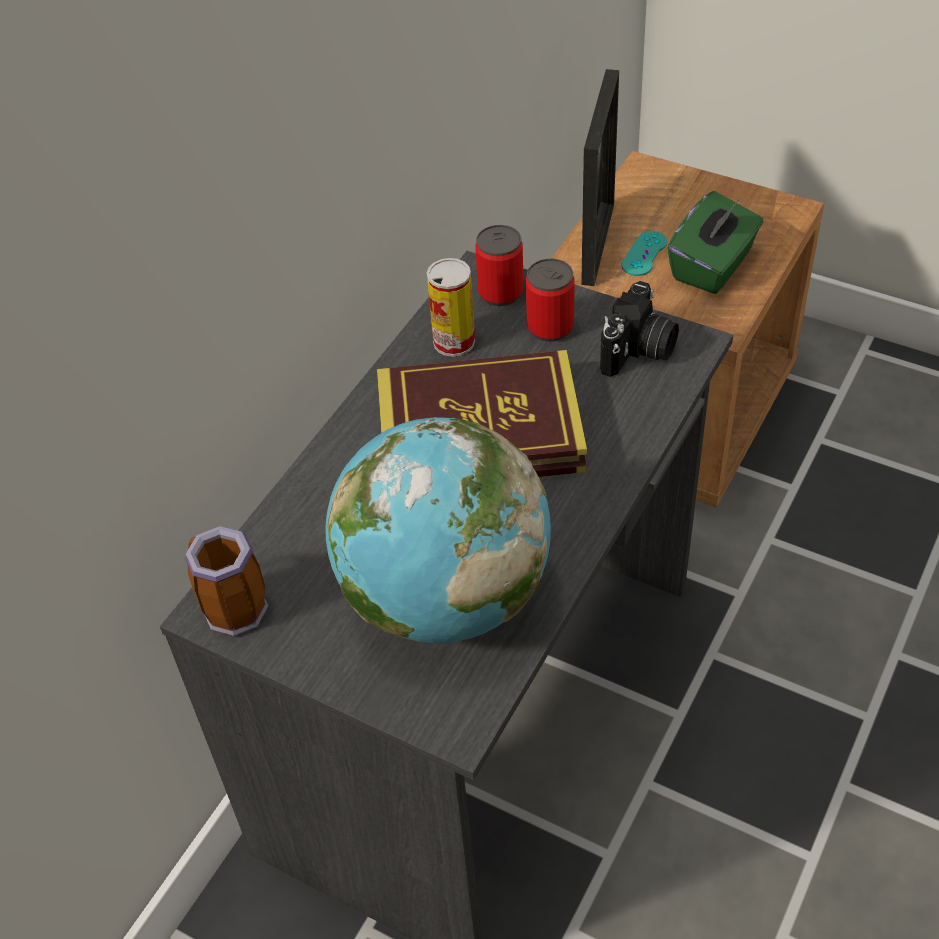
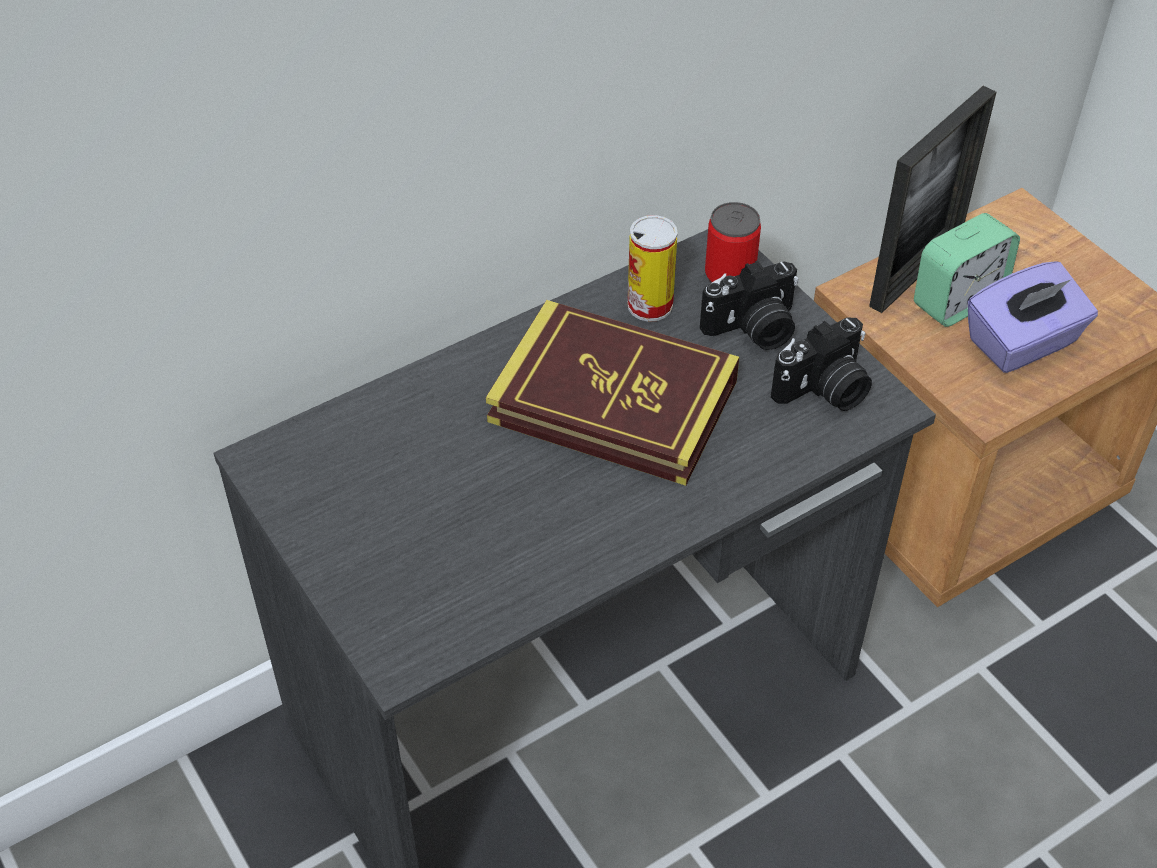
camera: 25 degrees right, 0 degrees up
(229, 609) = (279, 465): mug -> none
(444, 597) = (470, 541): globe -> none
(550, 327) = (753, 329): can -> camera
(644, 254) = (958, 301): turquoise game controller -> alarm clock
(713, 266) = (1023, 343): green tissue box -> purple tissue box

